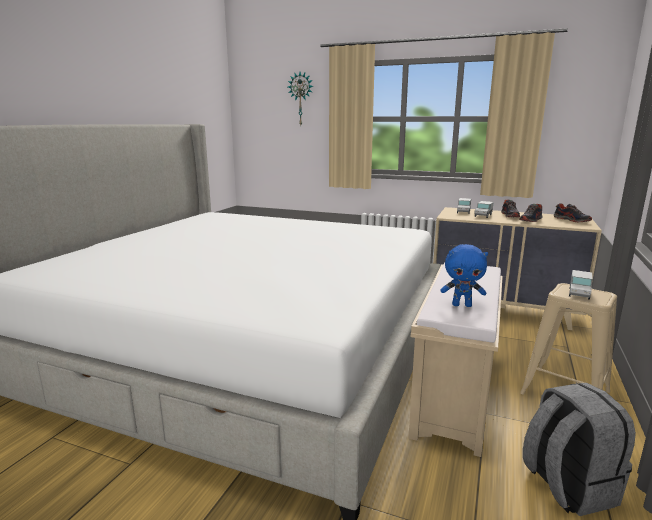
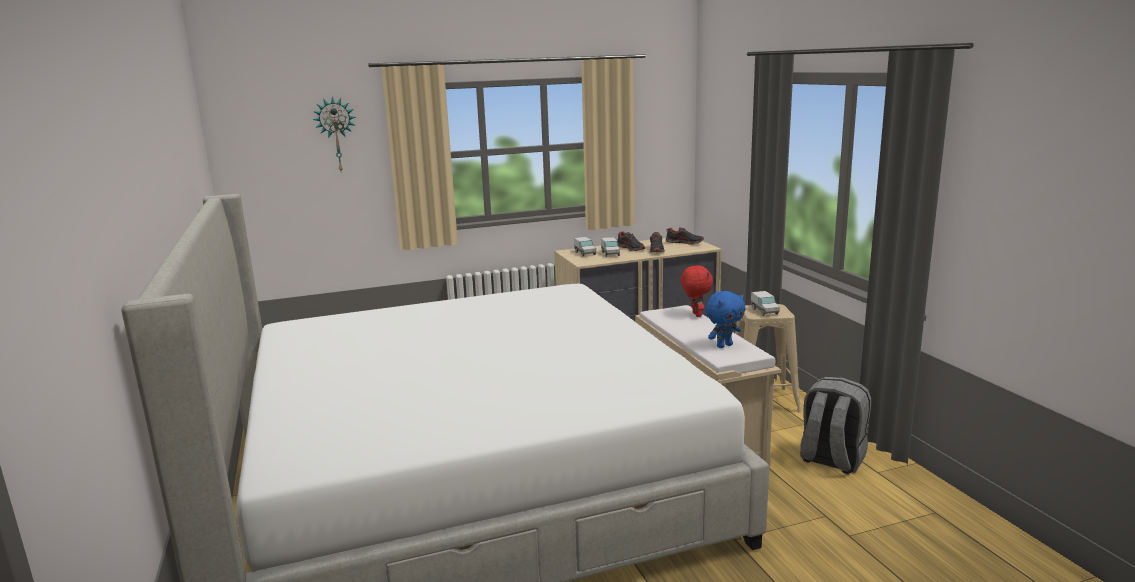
camera: 40 degrees left, 0 degrees up
(489, 275) = (695, 314): none -> red plush toy

